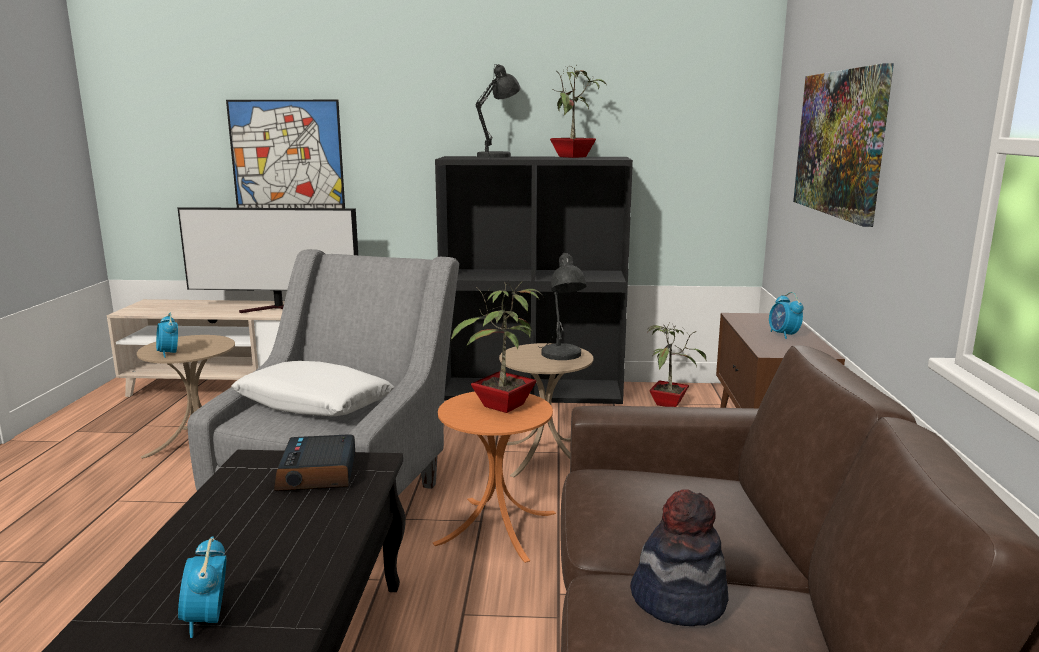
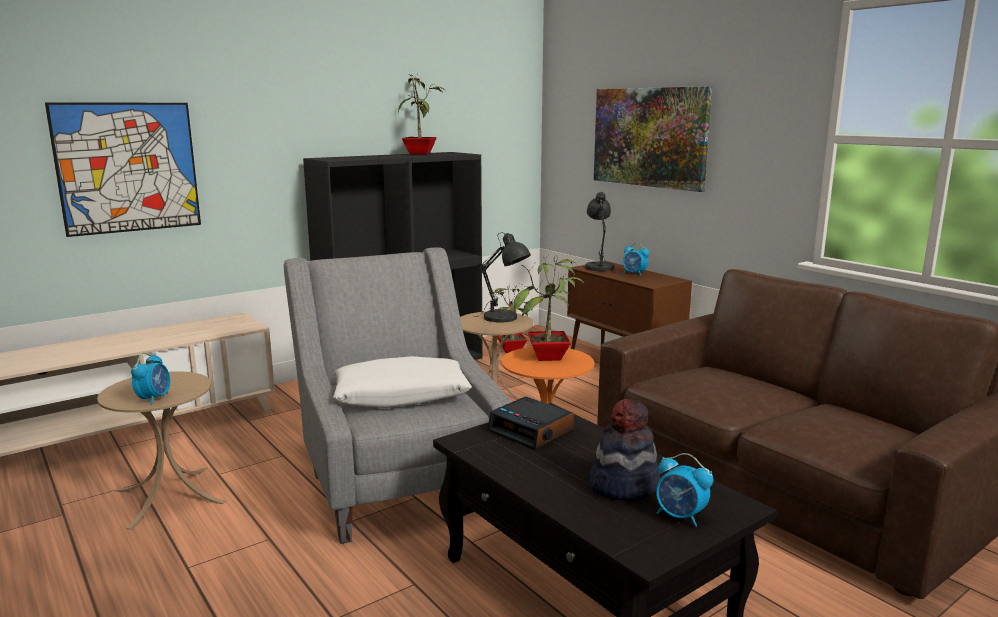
camera: 40 degrees left, 0 degrees up
(169, 353) = (154, 398): alarm clock -> alarm clock turned 105 degrees counterclockwise
(278, 310) = (155, 339): television -> none
(497, 157) = (360, 156): grey table lamp -> grey table lamp (599, 267)
(679, 600) = (815, 419): hat -> hat (623, 485)

